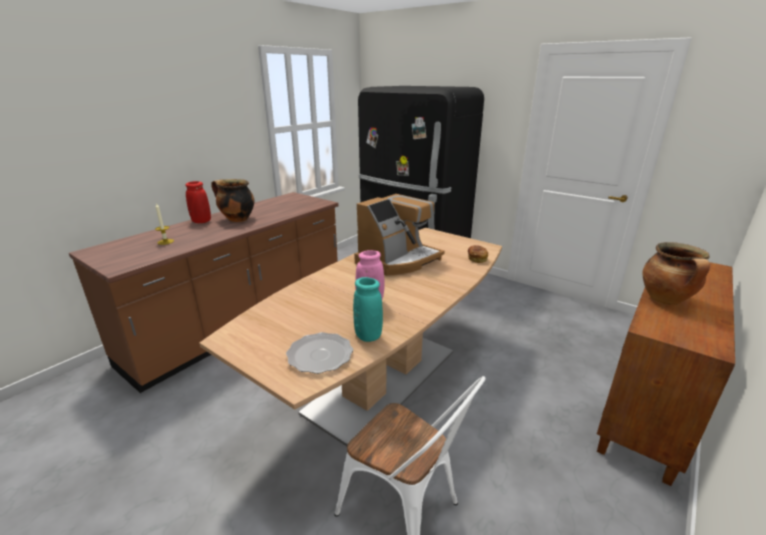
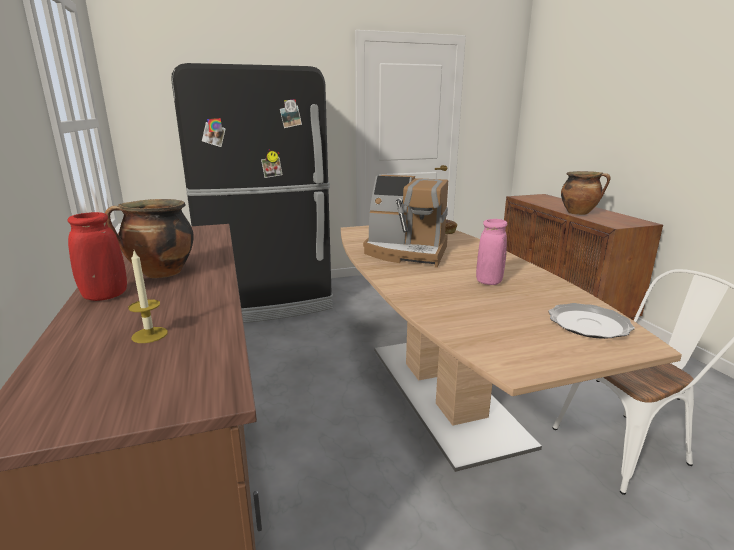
camera: 55 degrees left, 5 degrees down
(368, 335) = (560, 297): turquoise vase -> none
(398, 260) = (406, 252): coffee machine -> coffee machine turned 120 degrees clockwise

